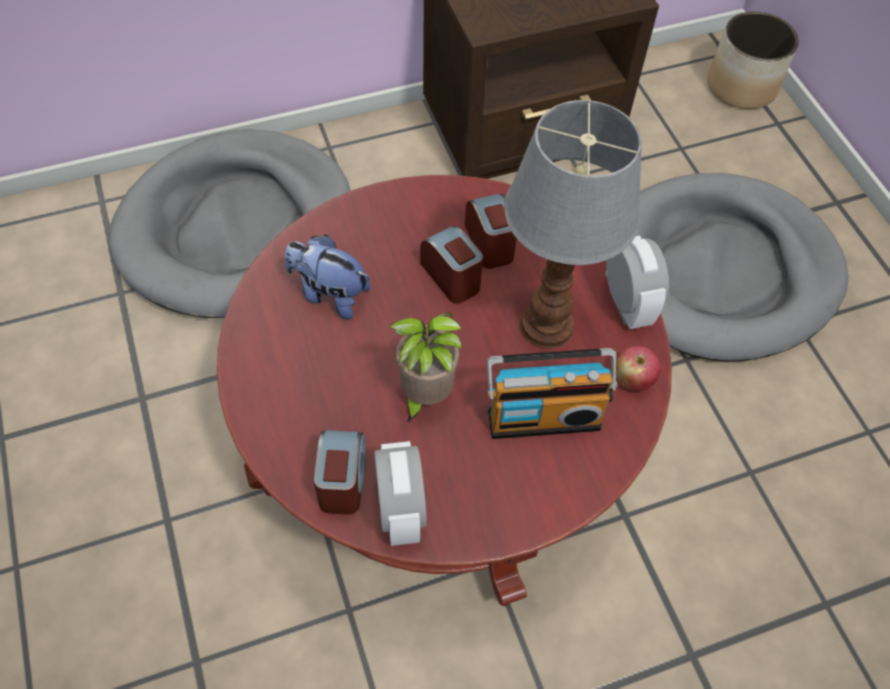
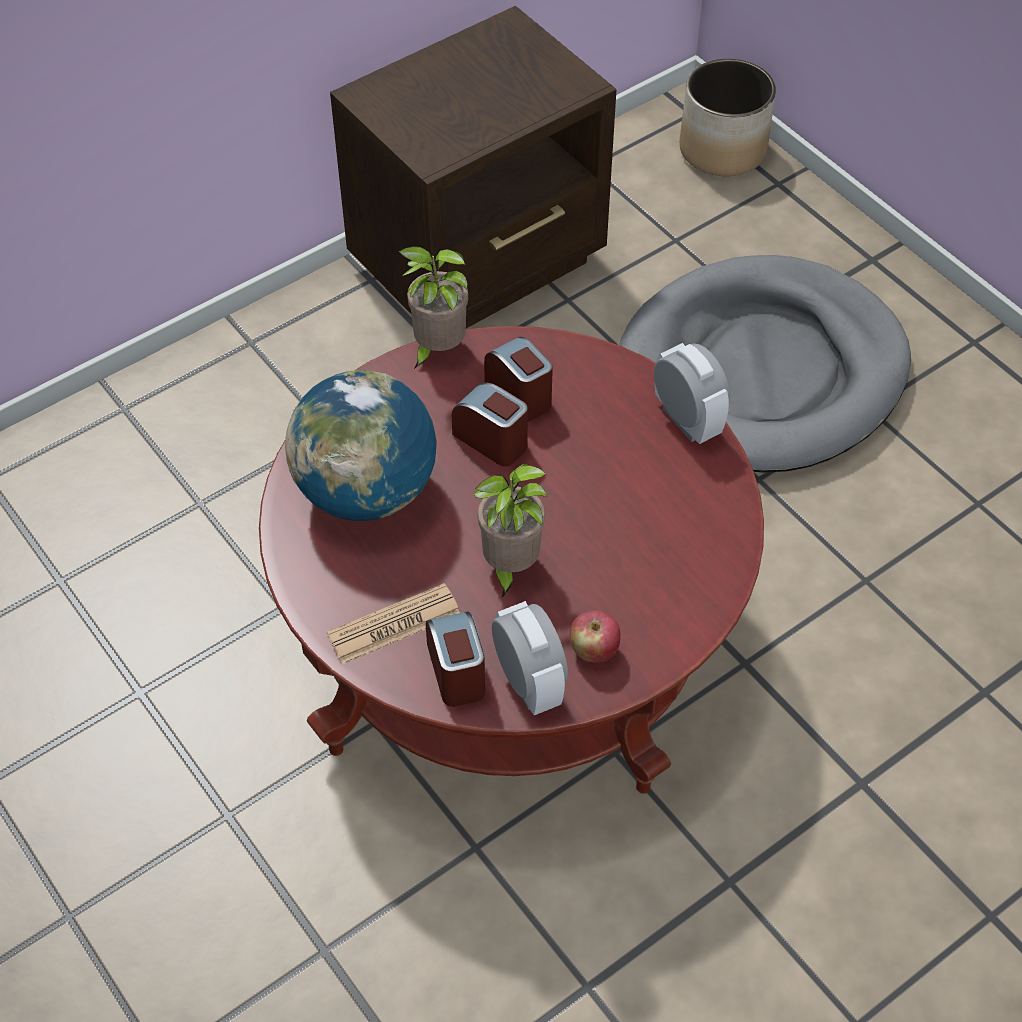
camera: 15 degrees left, 5 degrees down
(237, 228) = (174, 468): grey dog bed -> none
(305, 420) = (394, 625): none -> newspaper
(329, 294) = (366, 492): plush toy -> globe
(435, 187) = (437, 349): none -> potted plant
(543, 415) = (639, 553): radio -> none
(545, 324) = (609, 462): table lamp -> none
(632, 380) = (718, 494): apple -> apple (593, 650)

